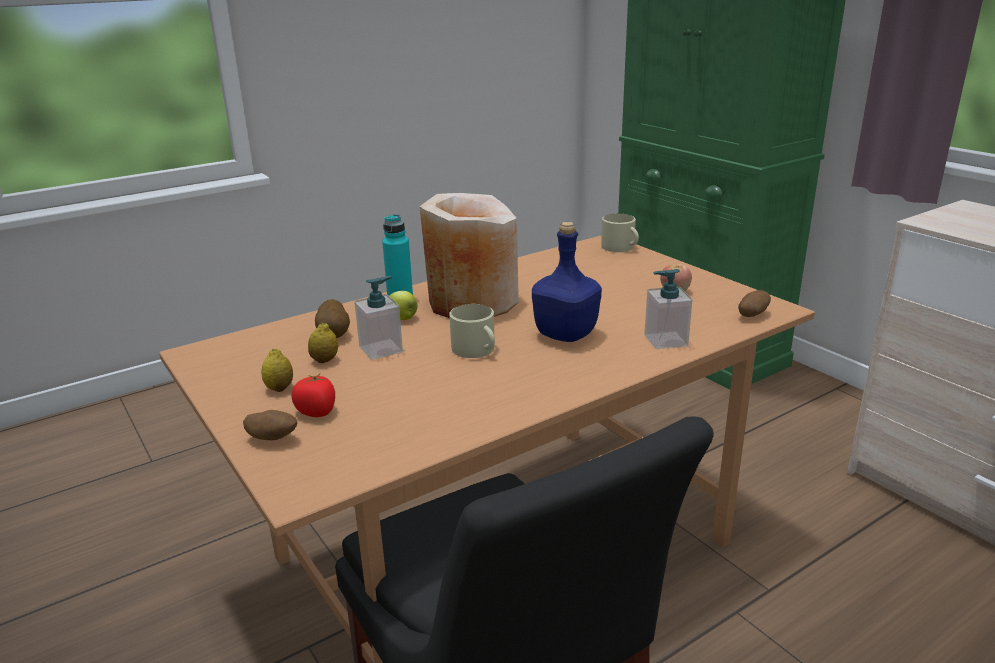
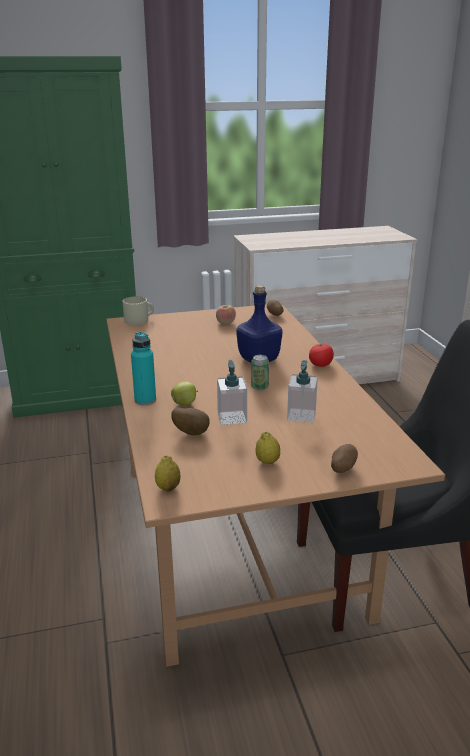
camera: 70 degrees left, 0 degrees up
(317, 412) = (313, 449): tomato -> tomato (320, 365)
(324, 360) = (233, 440): lemon -> lemon (168, 488)
(471, 302) = (180, 377): beige vase -> none
(476, 350) = (259, 387): beige mug -> can
(665, 340) = (288, 338): soap dispenser -> soap dispenser (301, 415)

